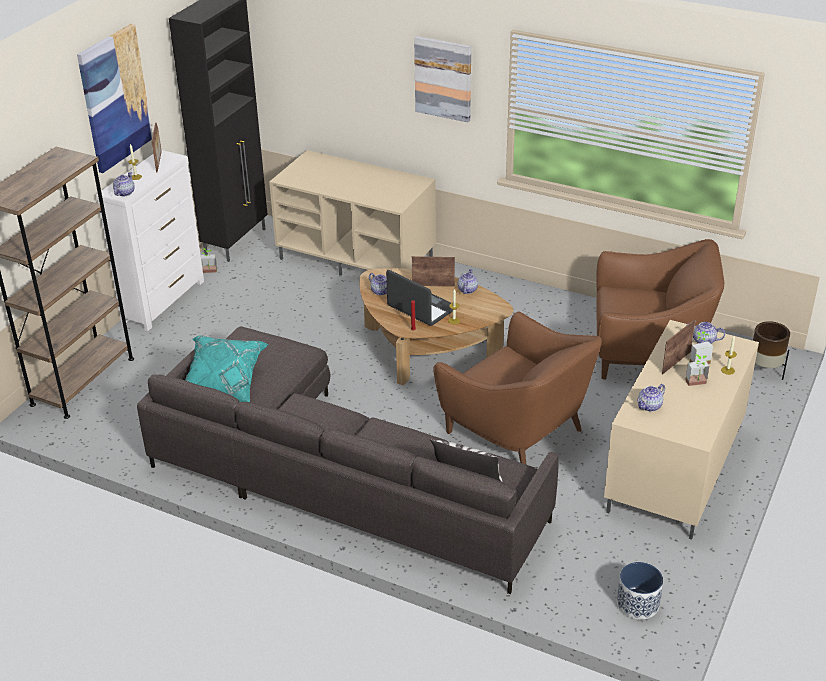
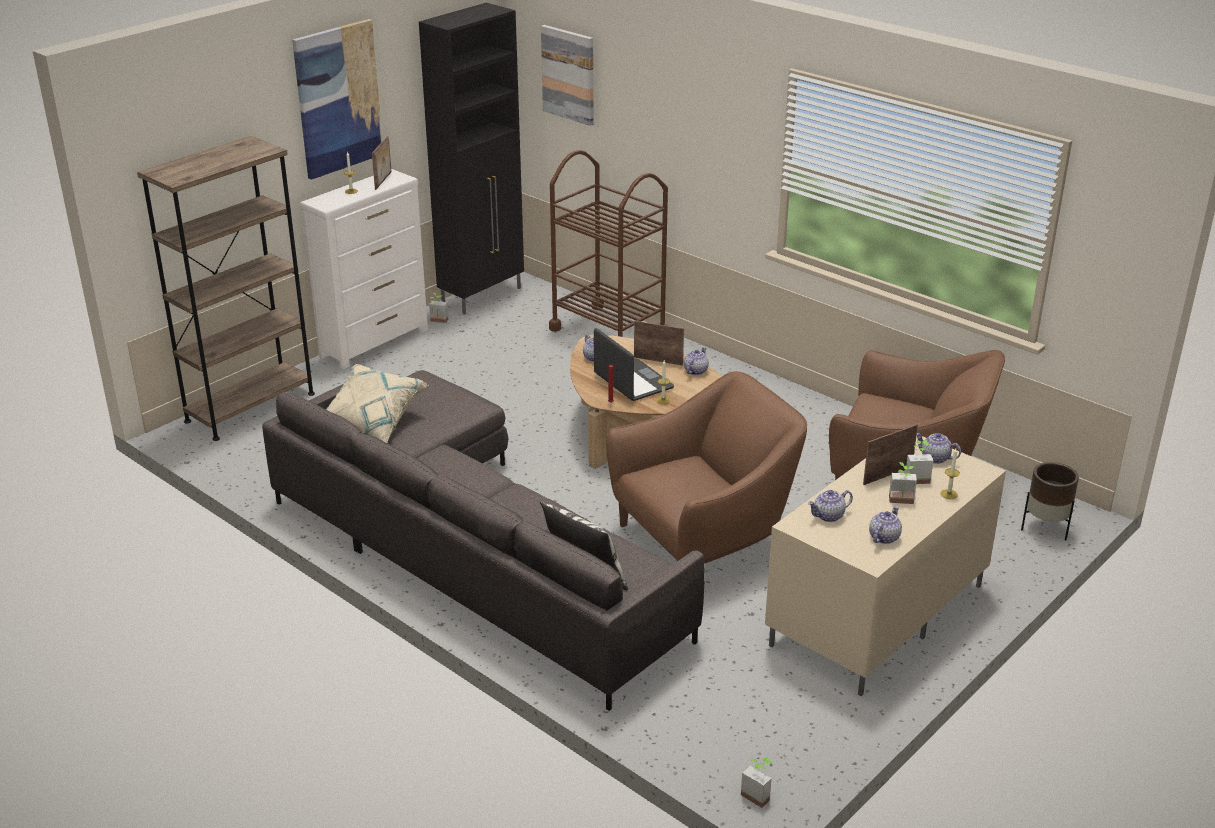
camera: 15 degrees right, 5 degrees down
(124, 193) = (330, 204): teapot -> teapot (883, 537)
(223, 384) = (370, 422): turquoise pillow -> beige pillow
(357, 258) = (608, 332): beige tv stand -> brown cart
(443, 78) = (716, 123): picture -> picture (569, 74)
(517, 430) = (704, 538): brown armchair -> brown armchair turned 90 degrees counterclockwise
(638, 604) = (758, 753): planter -> none
(652, 638) = (758, 794): none -> potted plant

